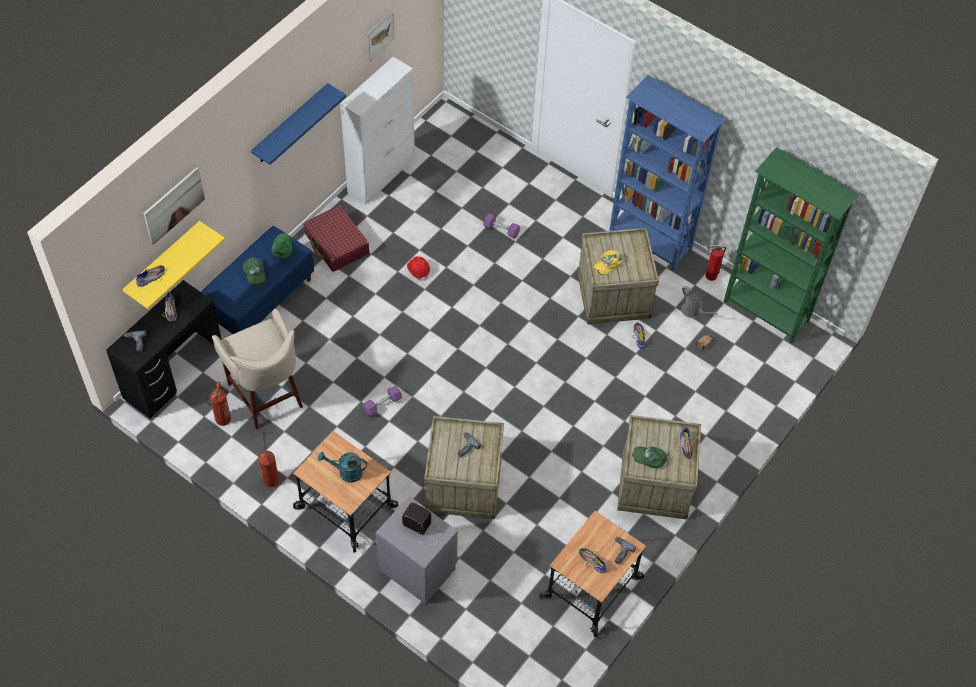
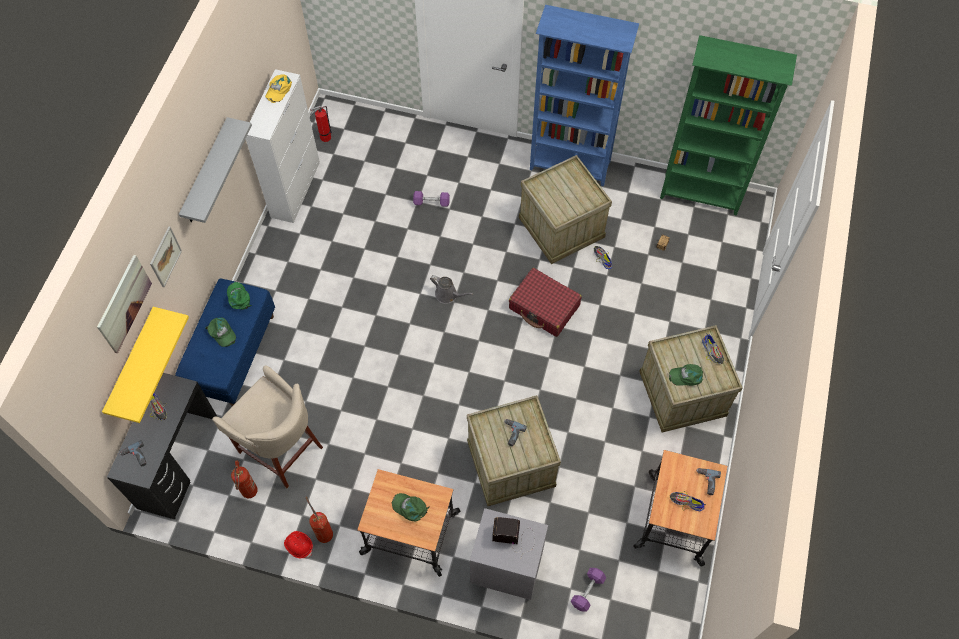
camera: 20 degrees left, 5 degrees up
(151, 277) = (128, 387): shoe -> none
(291, 125) = (206, 173): blue shelf -> grey shelf
(337, 244) = (283, 272): red suitcase -> red suitcase (544, 307)
(346, 472) = (410, 507): turquoise watering can -> green cap
(380, 36) = (258, 52): picture -> picture (165, 256)
(382, 404) = (398, 414): purple dumbbell -> purple dumbbell (587, 591)
(418, 270) = (372, 269): red hard hat -> red hard hat (299, 545)
(607, 263) = (558, 201): yellow cap -> yellow cap (278, 89)
(693, 310) = (638, 216): grey watering can -> grey watering can (448, 295)
(709, 276) = (636, 179): fire extinguisher -> fire extinguisher (324, 138)

